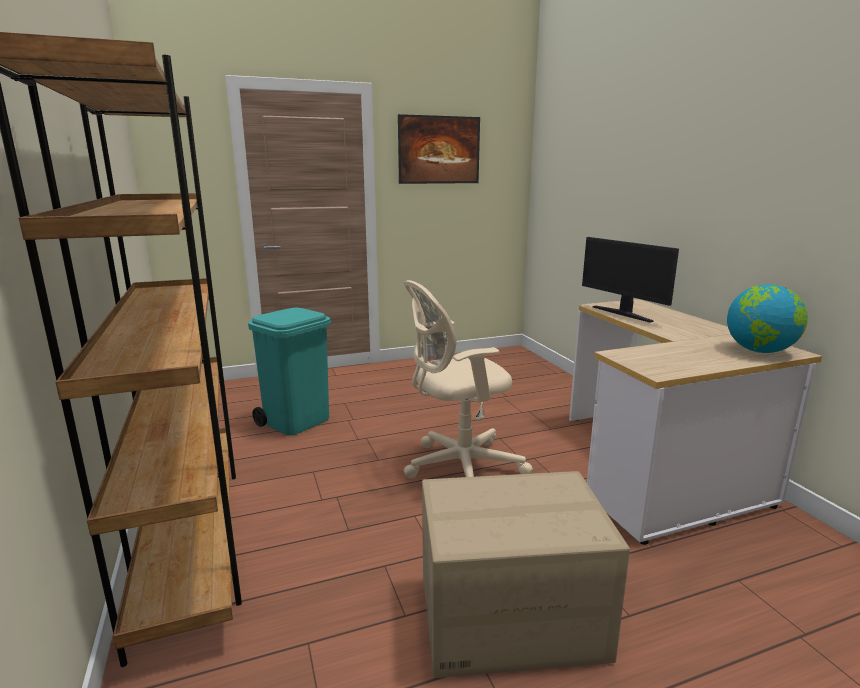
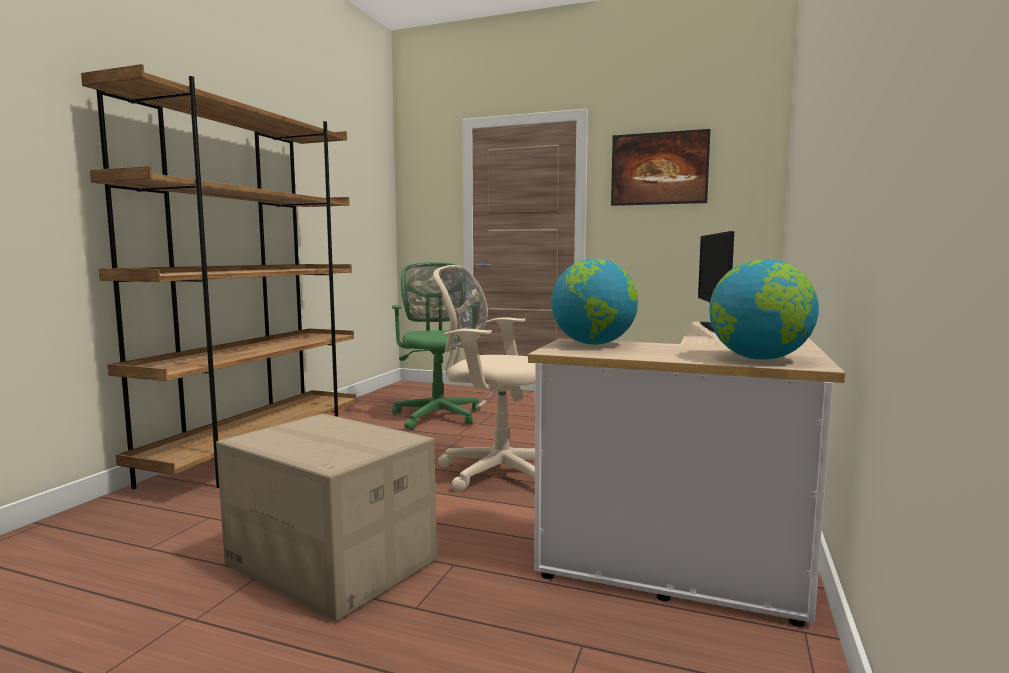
camera: 40 degrees right, 10 degrees down
(297, 421) = (437, 415): turquoise trash can -> green office chair
(642, 355) = (593, 344): none -> globe

